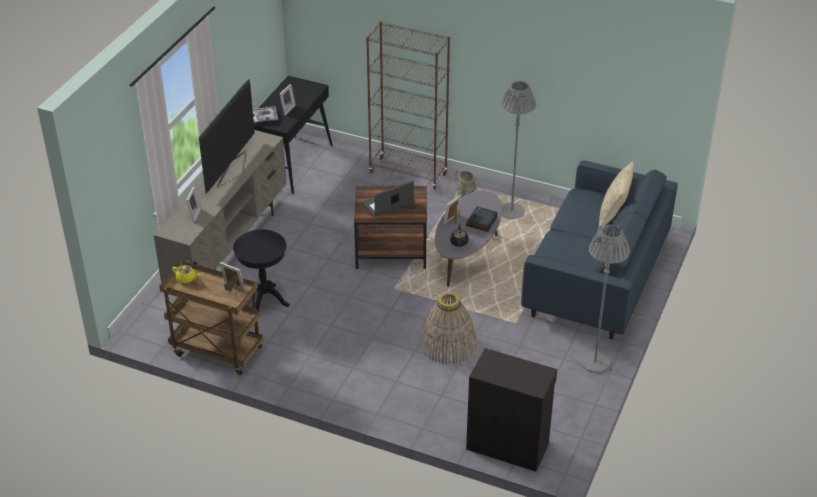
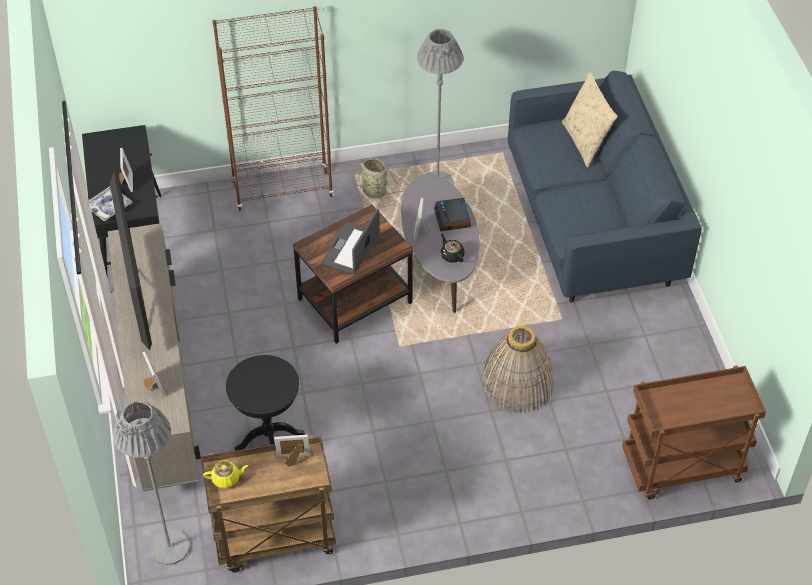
camera: 35 degrees left, 10 degrees up
(507, 445) = (681, 469): black cabinet -> brown cart
(595, 362) = (677, 322): grey floor lamp -> grey floor lamp (169, 547)

